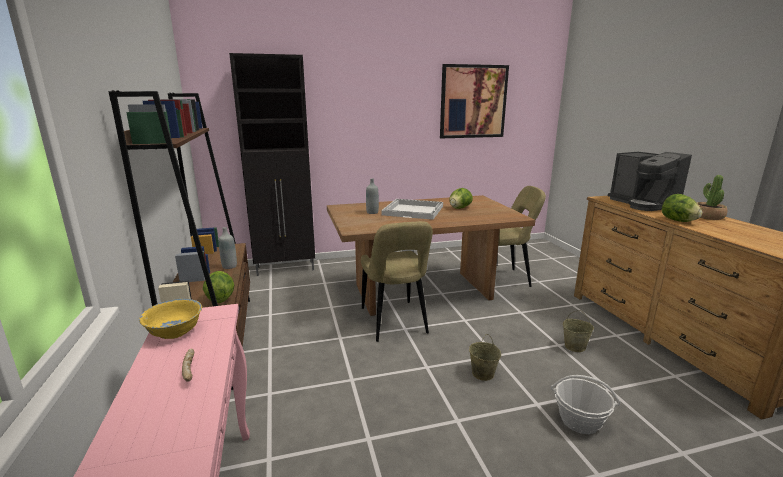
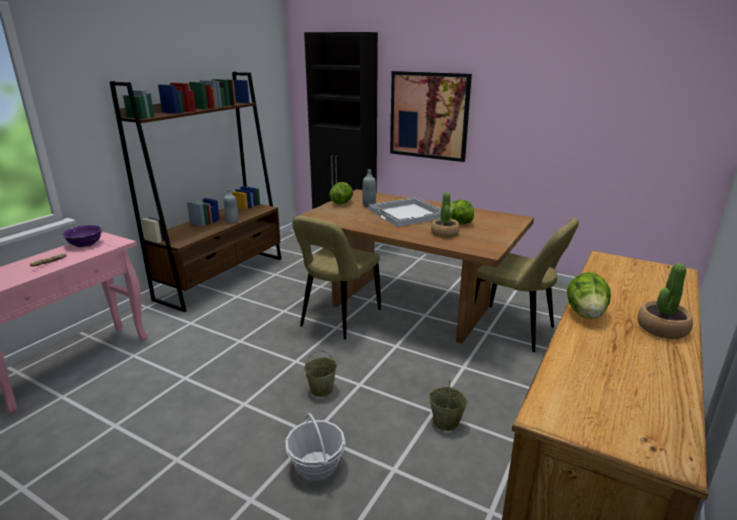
camera: 45 degrees right, 5 degrees up
(174, 331) = (85, 243): yellow bowl -> purple bowl
(220, 299) = (183, 240): lettuce -> lettuce (342, 203)
(470, 215) = (444, 233): none -> potted plant
(473, 102) = (584, 88): picture -> picture (429, 115)
(643, 204) = (633, 282): coffee machine -> none

